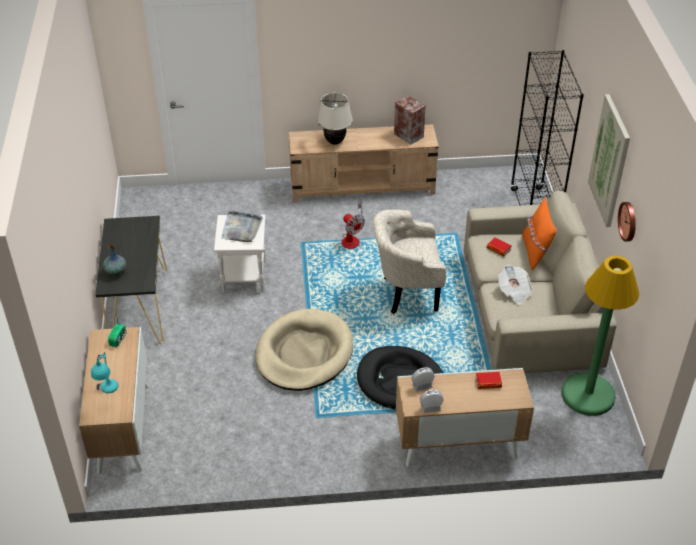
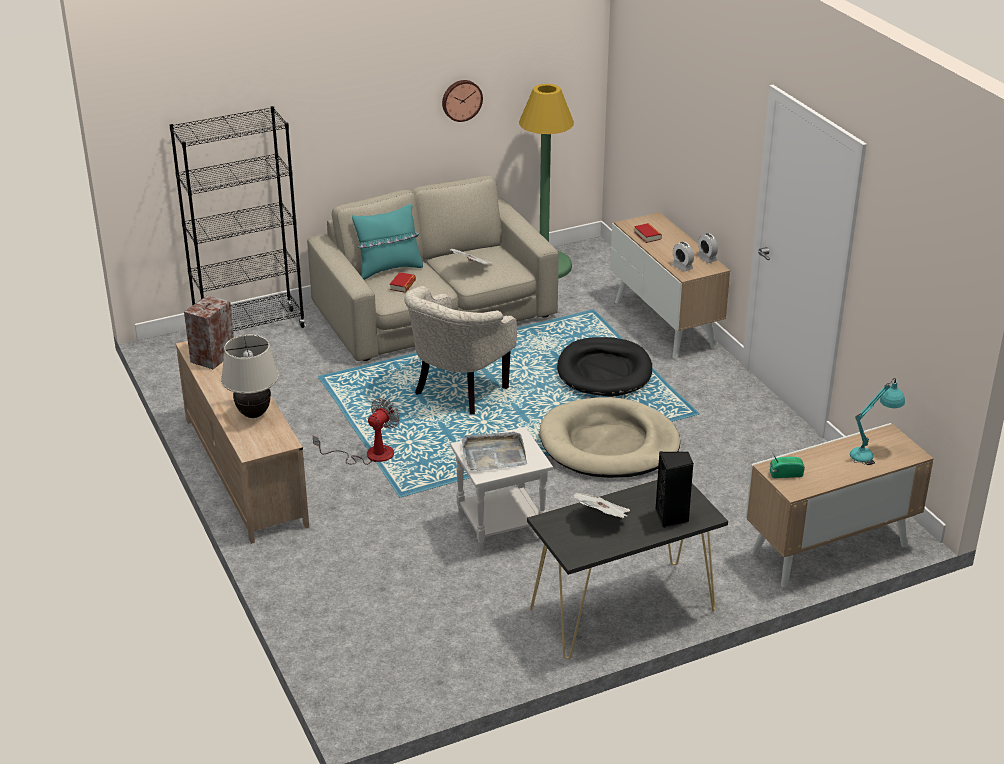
camera: 110 degrees left, 10 degrees down
(116, 272) = (672, 517): vase -> black speaker
(137, 244) = (603, 517): none -> newspaper
(406, 294) = (457, 393): beige armchair -> beige armchair turned 60 degrees clockwise
(535, 252) = (389, 269): orange pillow -> turquoise pillow
(609, 161) = (380, 100): picture -> none

